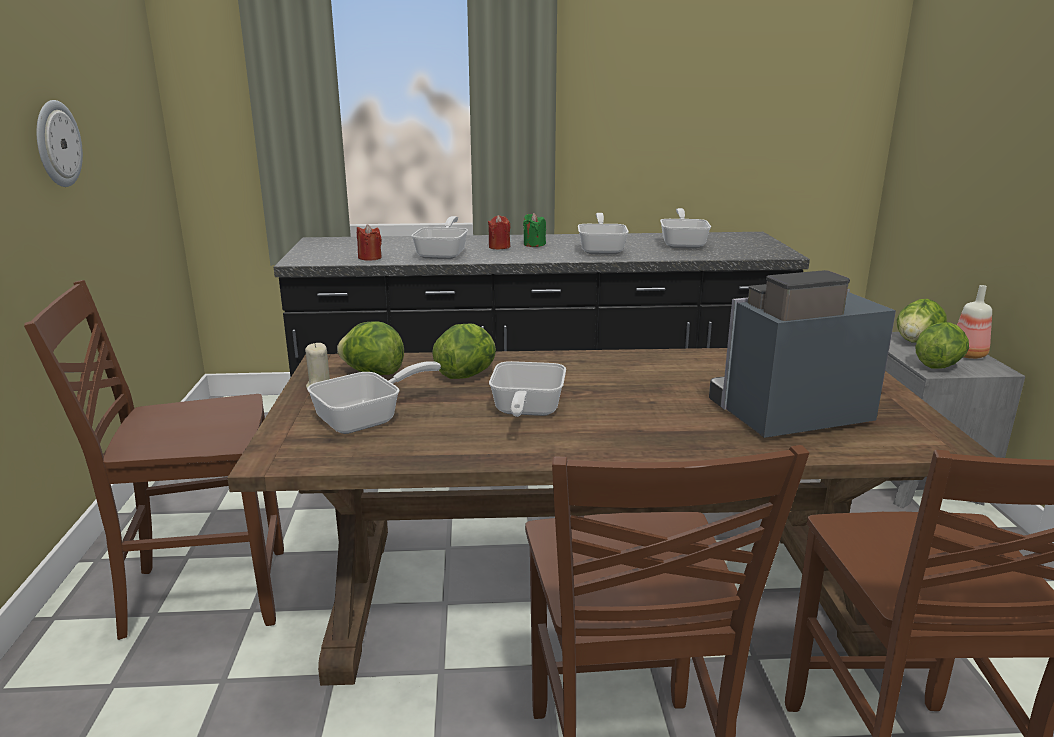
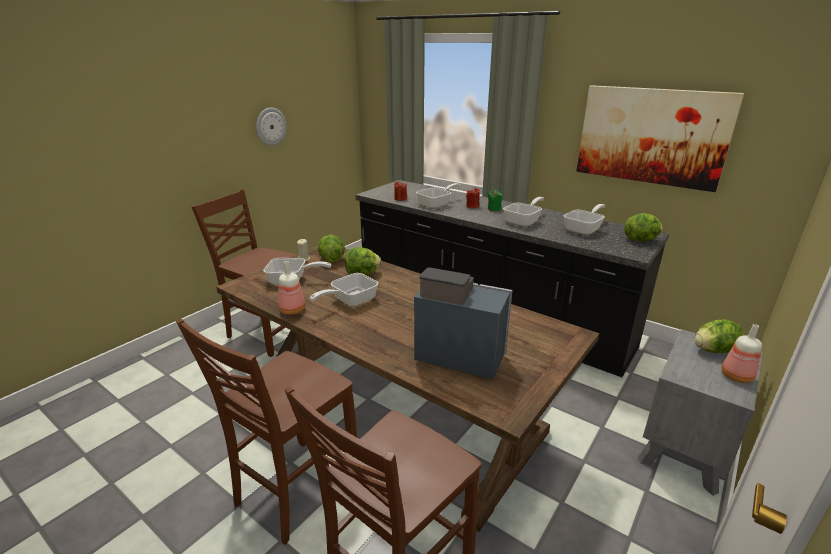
camera: 40 degrees right, 5 degrees up
(466, 454) = (293, 310): none -> bottle
(709, 109) = (651, 136): none -> picture
(938, 366) = (689, 373): lettuce -> lettuce (641, 240)

